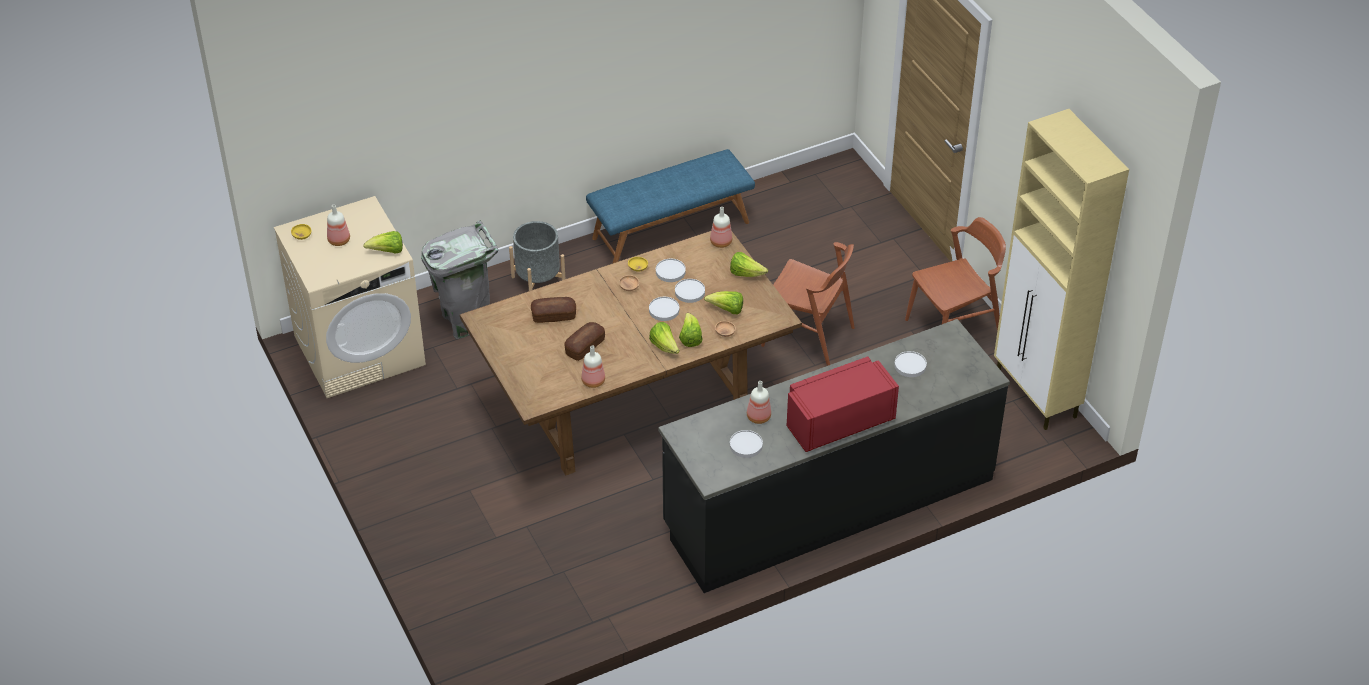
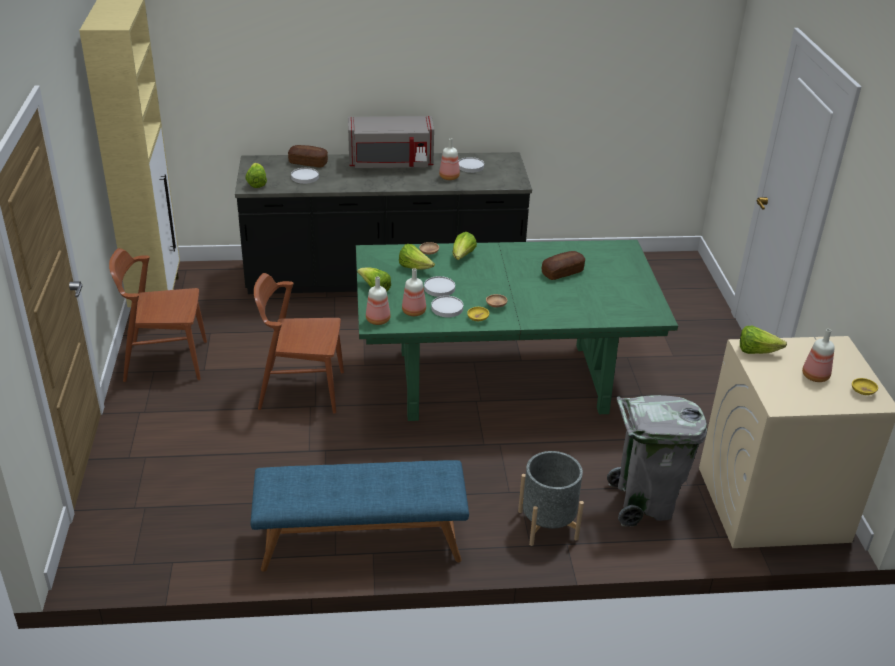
camera: 160 degrees left, 10 degrees down
(554, 316) = (582, 301): bread -> bread (308, 163)
(593, 382) = (566, 248): bottle -> bottle (414, 311)
(633, 402) = (500, 381): brown dining table -> green dining table
(664, 310) = (473, 281): white plate -> none
(664, 346) = (489, 256): lettuce -> lettuce (256, 183)
(808, 336) = (301, 390): brown chair -> brown chair turned 45 degrees counterclockwise
(838, 421) = (390, 163): red microwave -> grey microwave

